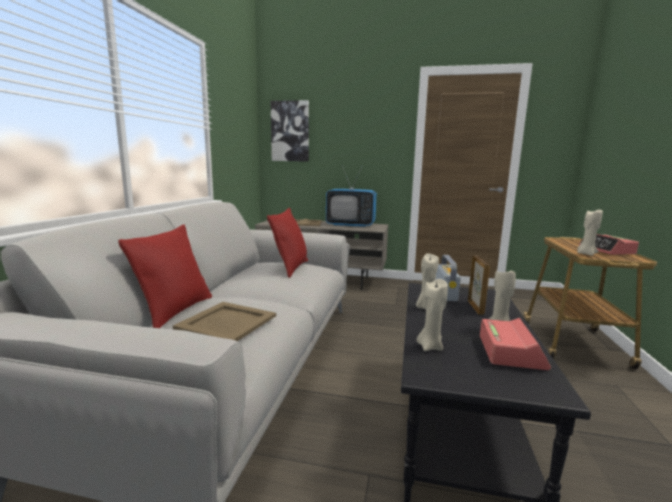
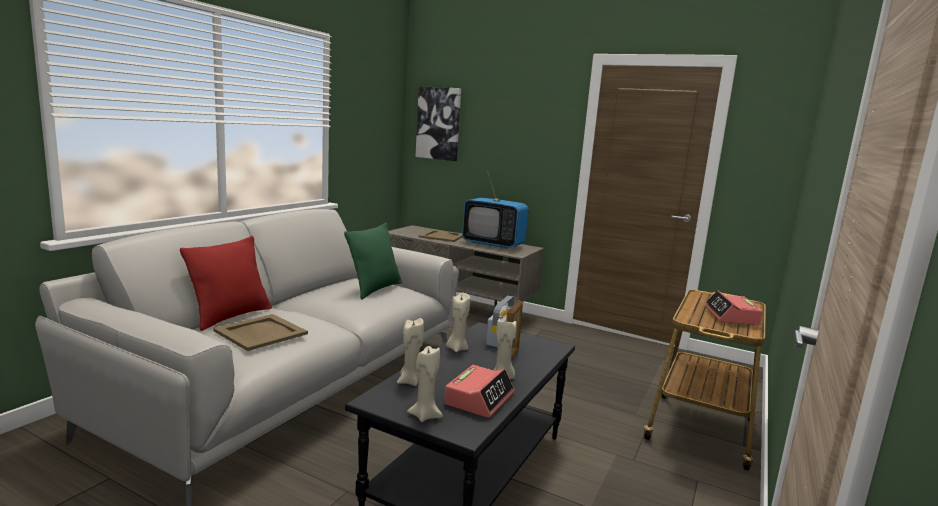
camera: 15 degrees right, 0 degrees up
(290, 268) = (375, 289): red pillow -> green pillow
(586, 254) = (690, 317): beige candle -> beige candle (425, 416)

